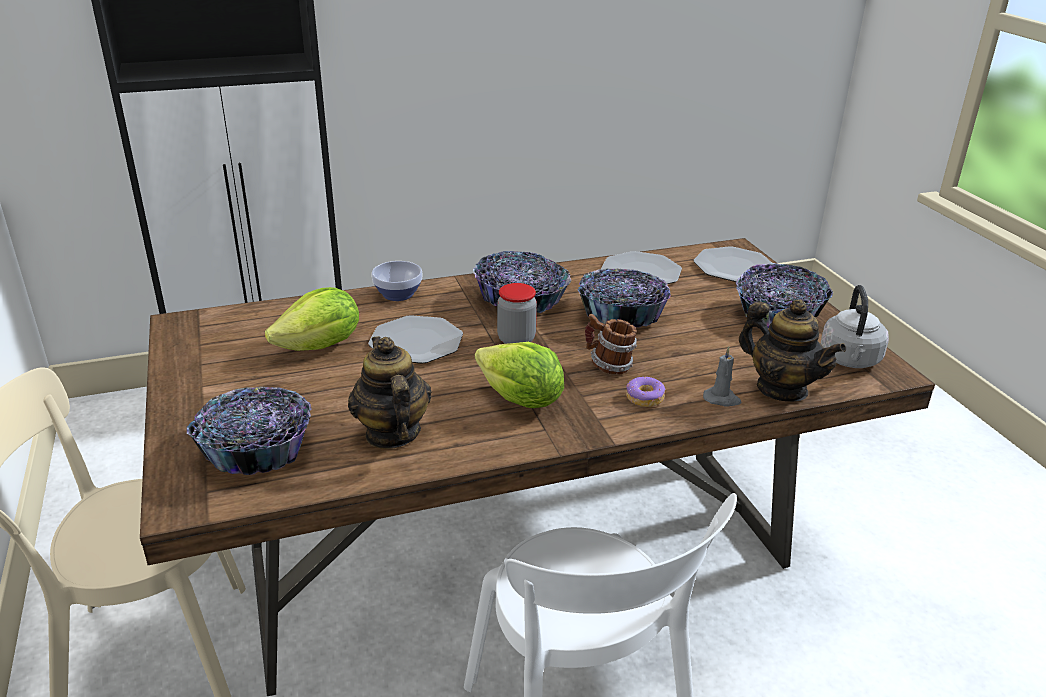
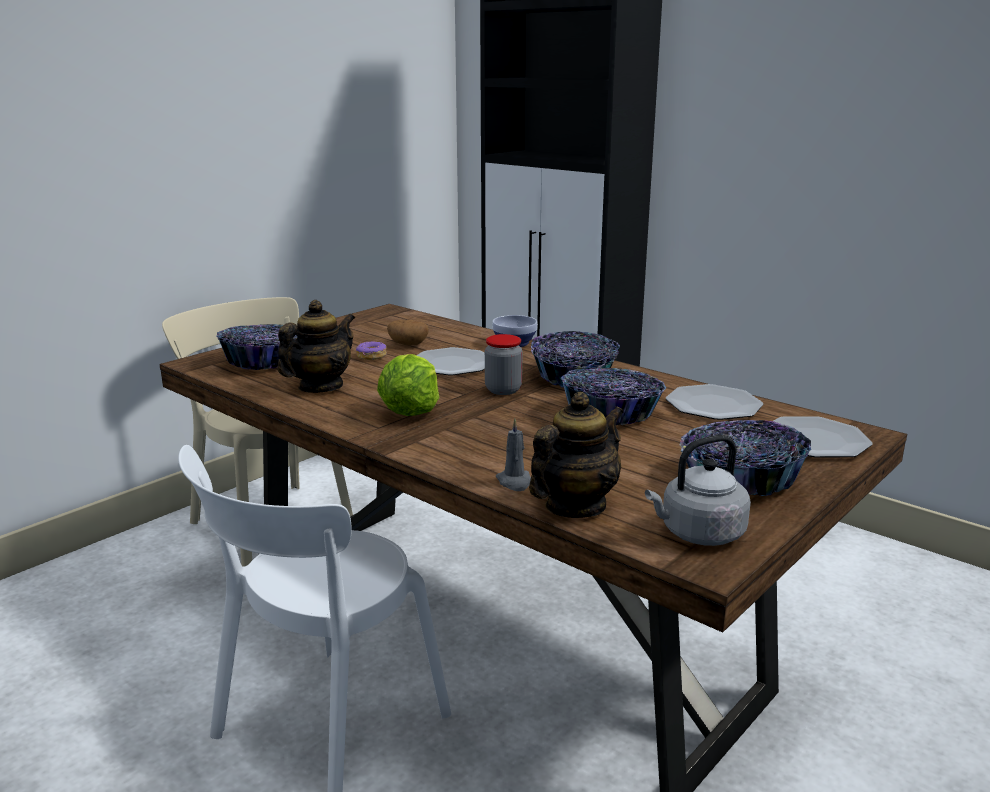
camera: 60 degrees right, 10 degrees down
(321, 346) = (407, 344): lettuce -> potato
(608, 366) = (508, 428): mug -> none
(645, 398) = (472, 451): donut -> donut (371, 356)
(781, 389) = (575, 506): teapot -> teapot turned 150 degrees counterclockwise

